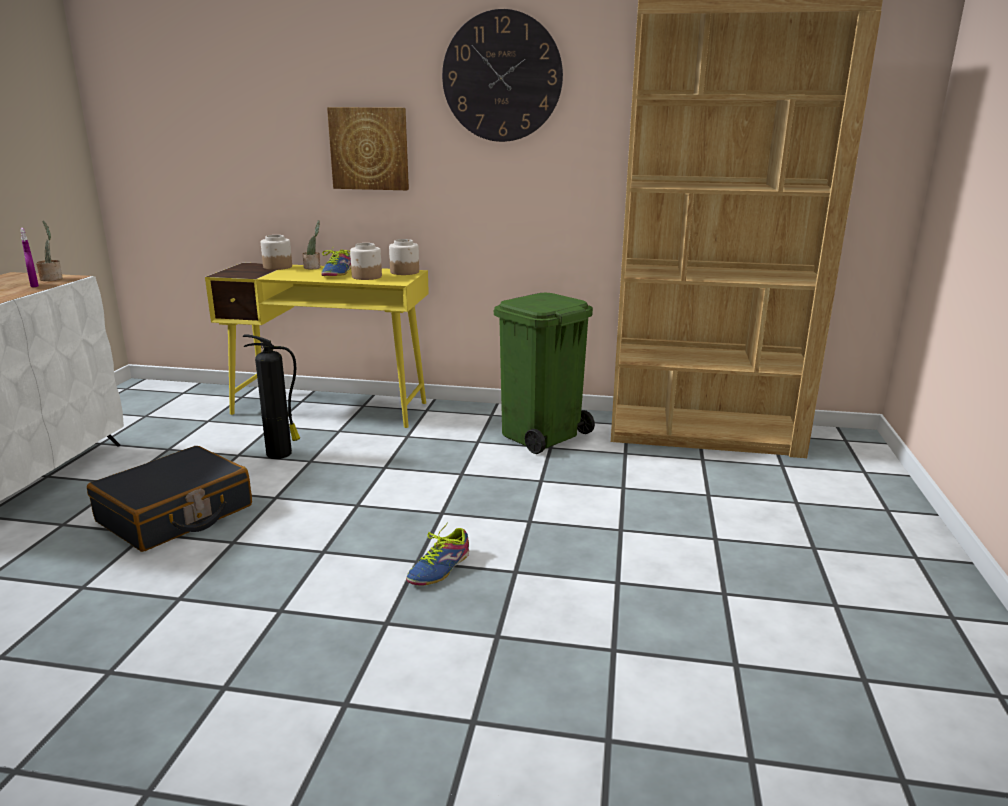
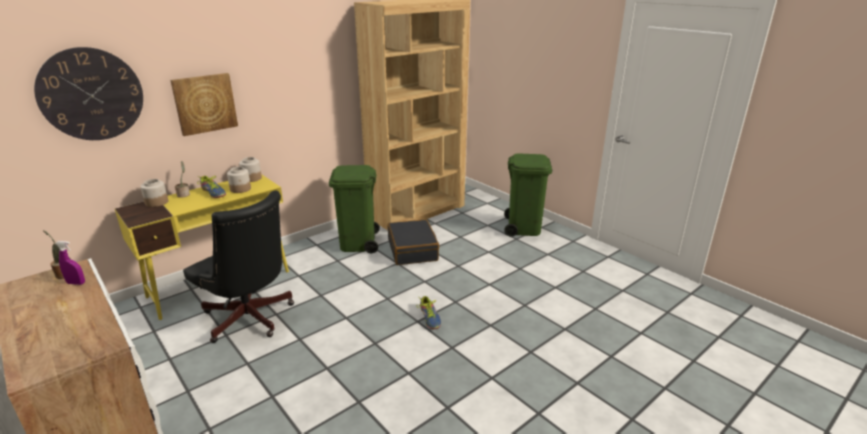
camera: 50 degrees left, 5 degrees up
(176, 514) = (266, 379): black suitcase -> black suitcase (413, 250)
(281, 454) = (250, 320): fire extinguisher -> black office chair
(502, 77) = (286, 46): wall clock -> wall clock (91, 94)
(869, 539) = (523, 227): none -> green trash can

